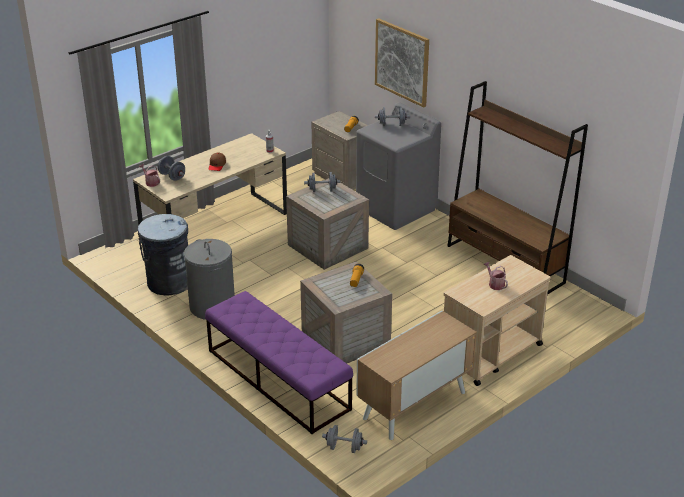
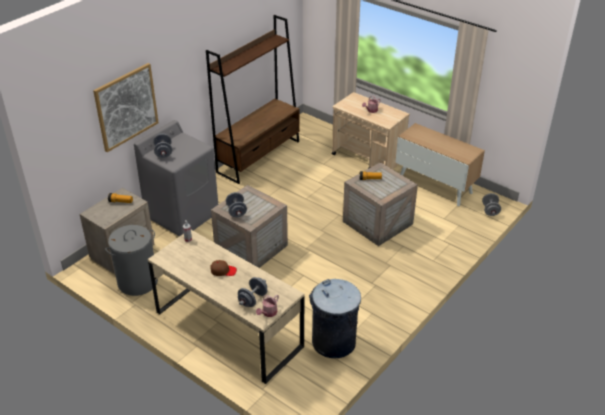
camera: 100 degrees left, 5 degrees up
(212, 306) = (361, 304): grey laundry basket -> grey laundry basket (137, 282)
(277, 379) = (438, 250): purple bench -> none

